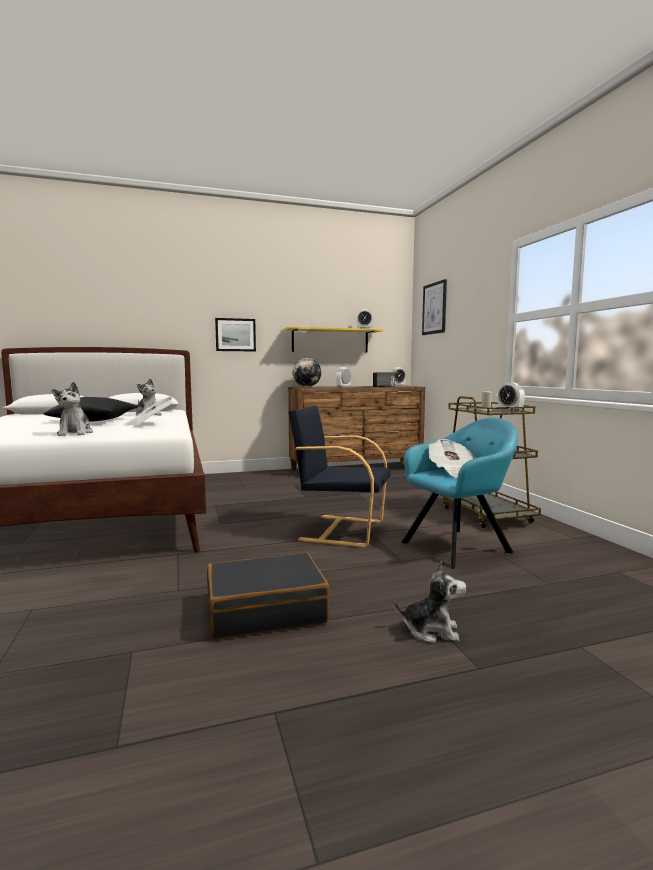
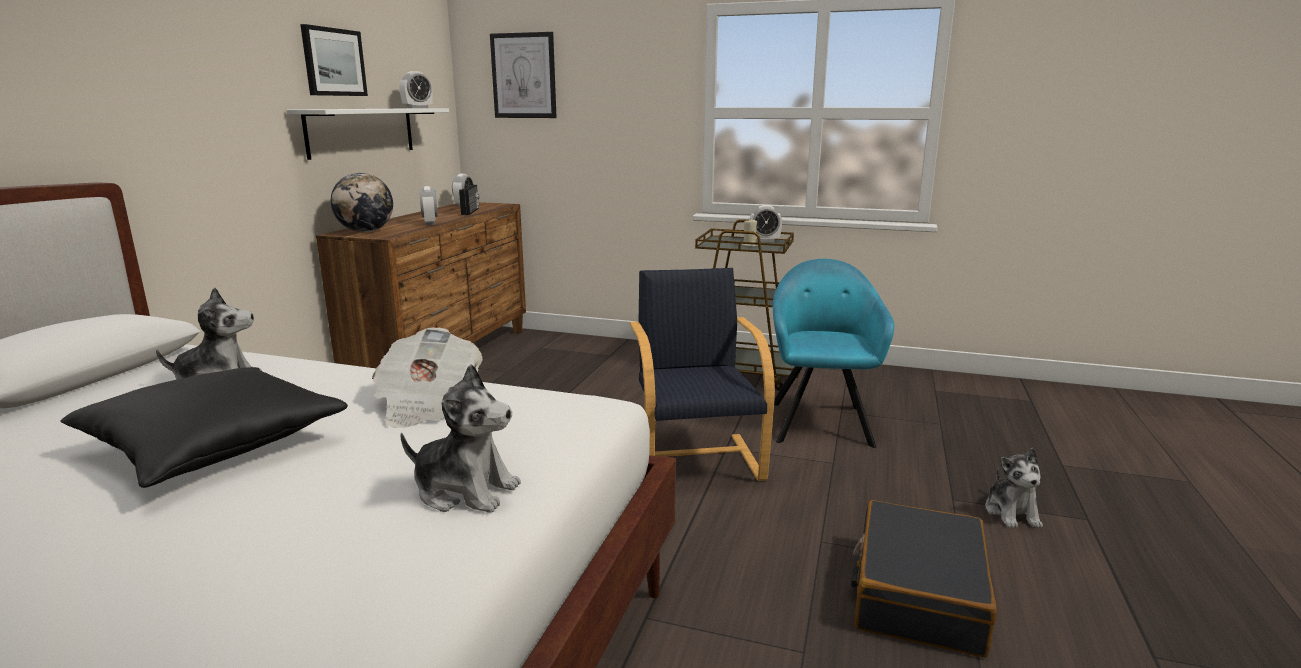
camera: 55 degrees left, 10 degrees up
(235, 335) = (198, 130): picture -> picture (333, 62)
(330, 340) = (361, 131): yellow shelf -> white shelf
(341, 530) = (696, 460): black armchair -> black armchair turned 120 degrees clockwise
(431, 630) = (1012, 513): plush toy -> plush toy turned 135 degrees clockwise
(453, 472) = (815, 336): newspaper -> none

